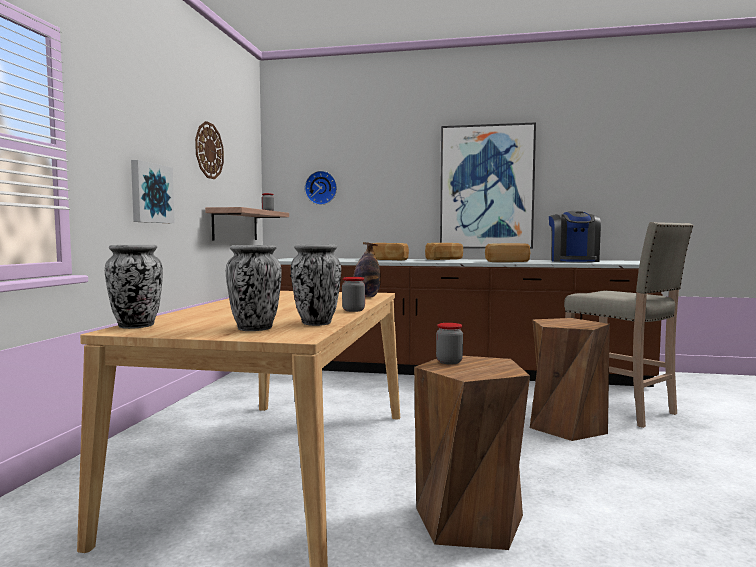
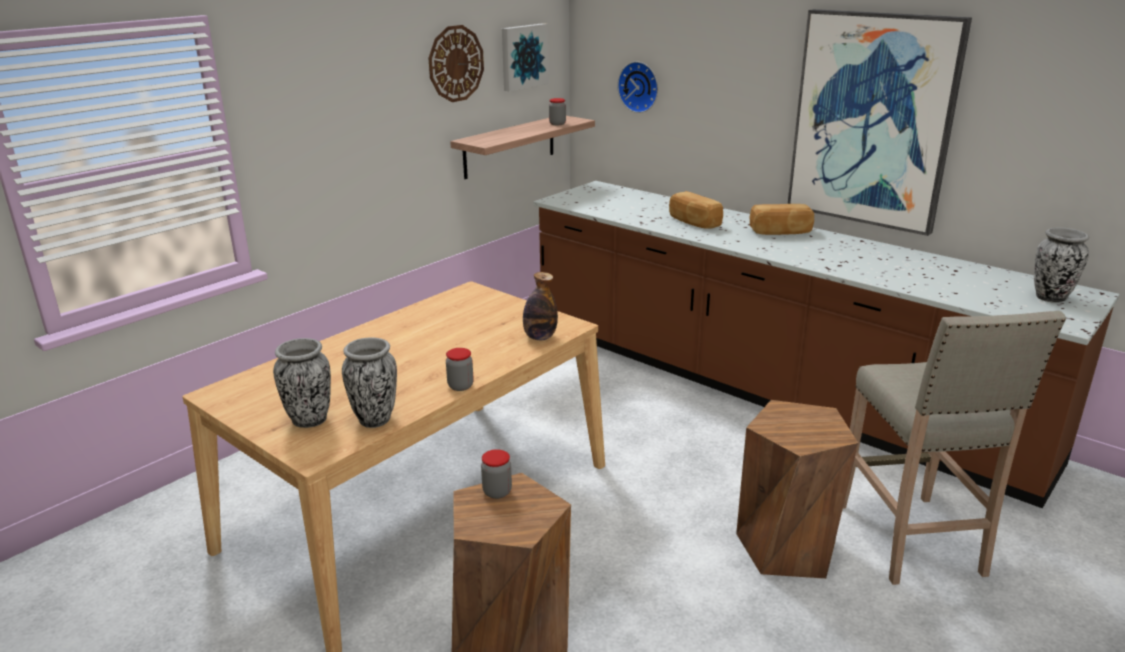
camera: 30 degrees right, 20 degrees up
(136, 326) = (236, 385): vase -> vase (1051, 298)
(150, 193) = (355, 153): picture -> picture (523, 56)
(506, 261) = (846, 266): bread -> none
(573, 261) = (971, 279): coffee machine -> none

